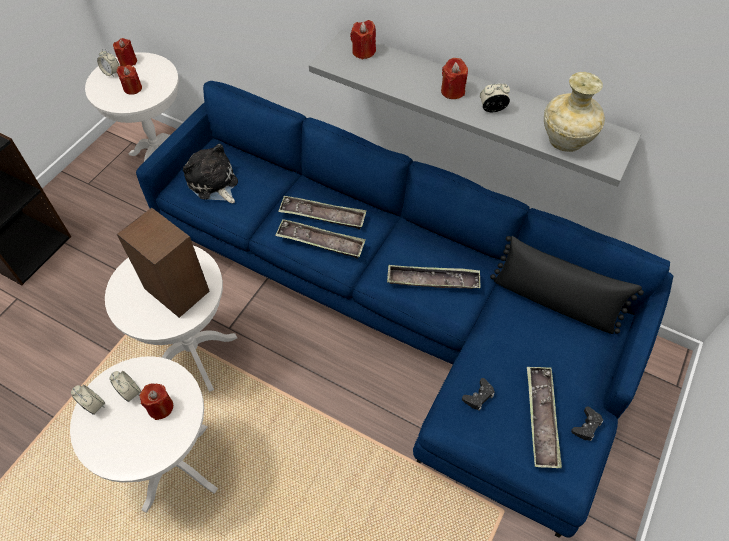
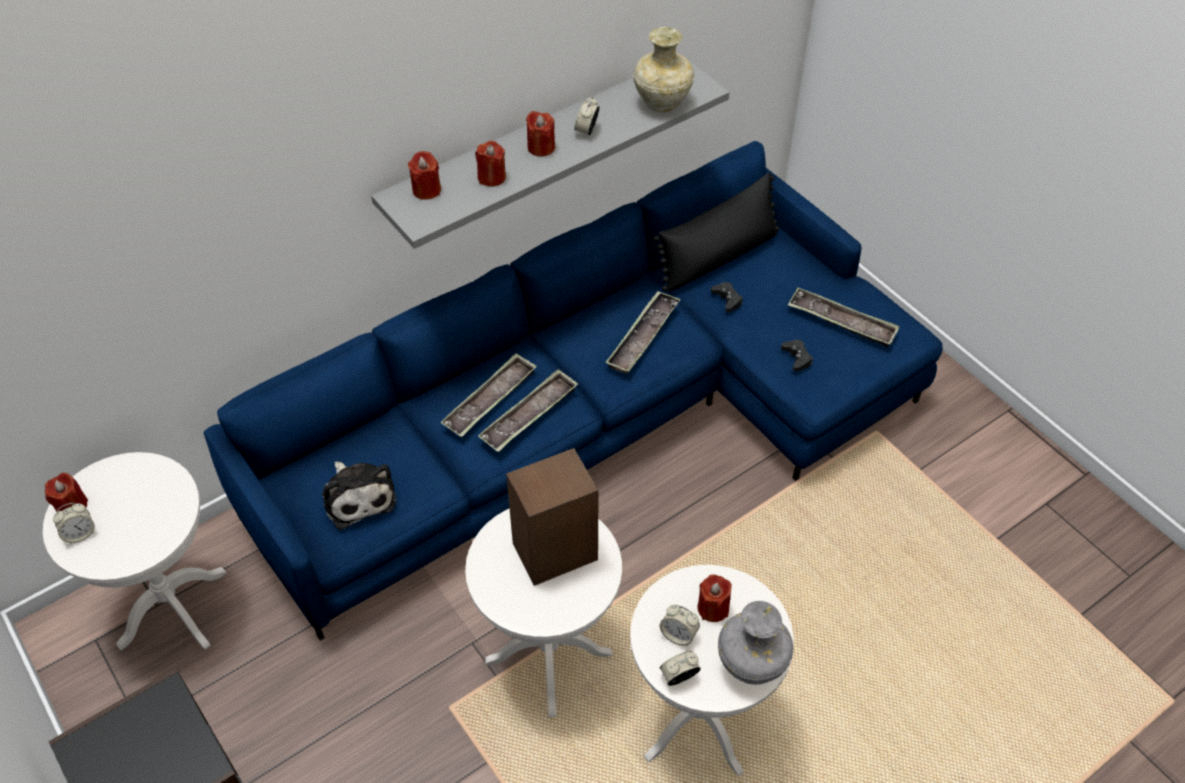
camera: 65 degrees left, 5 degrees down
(116, 452) = (752, 665): none -> grey vase
(130, 392) = (678, 635): alarm clock -> alarm clock turned 135 degrees counterclockwise
(132, 88) = (140, 515): red candle -> red candle (491, 177)
(213, 184) = (358, 496): plush toy -> plush toy turned 105 degrees counterclockwise
(586, 426) = (862, 295): black game controller -> black game controller (727, 299)

